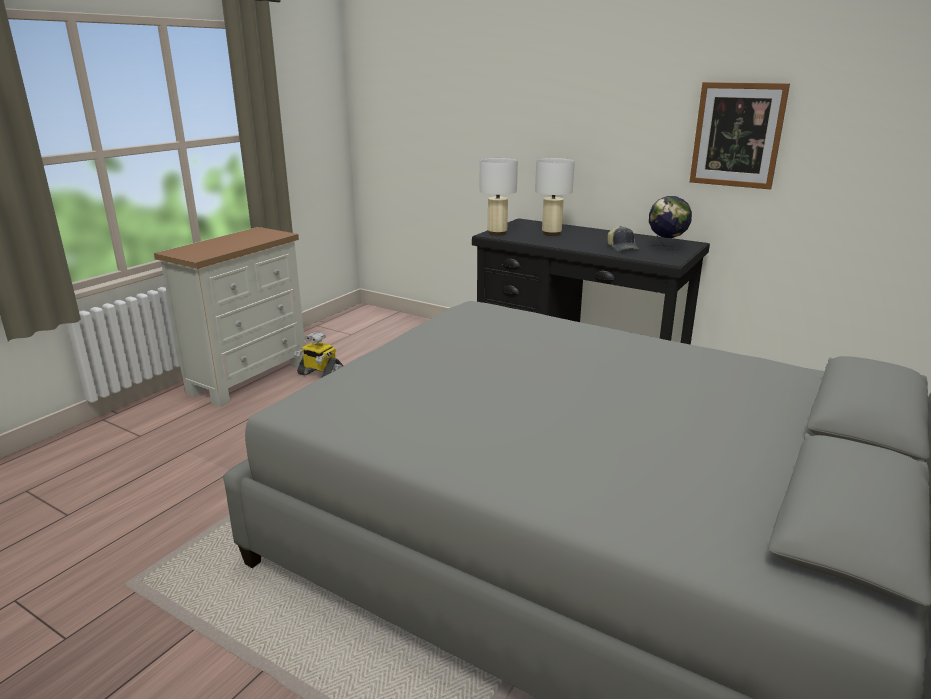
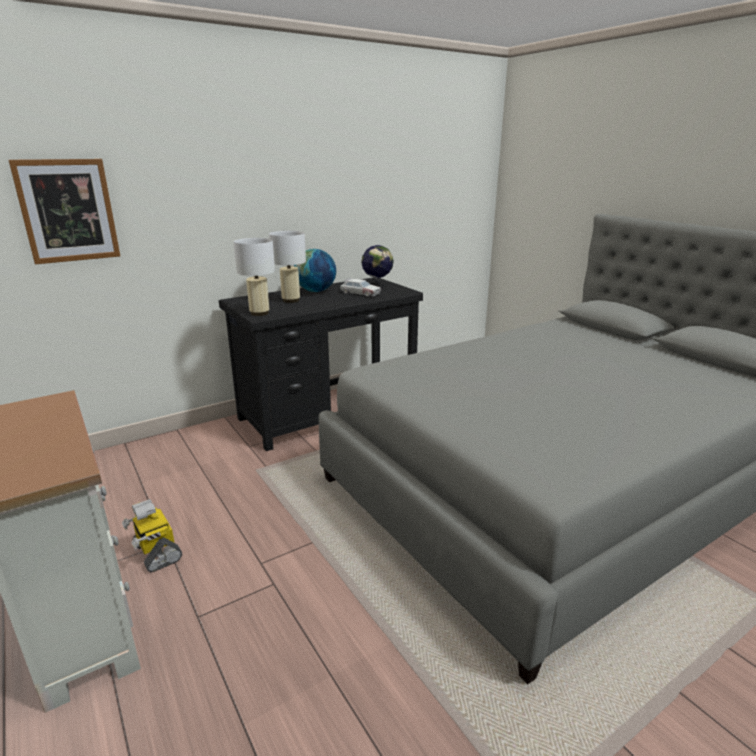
camera: 65 degrees left, 0 degrees up
(320, 374) = (156, 552): toy robot -> toy robot turned 90 degrees clockwise
(598, 234) = (315, 291): none -> globe
(622, 247) = (360, 293): cap -> toy car
(737, 135) = (379, 195): picture -> picture (68, 211)

